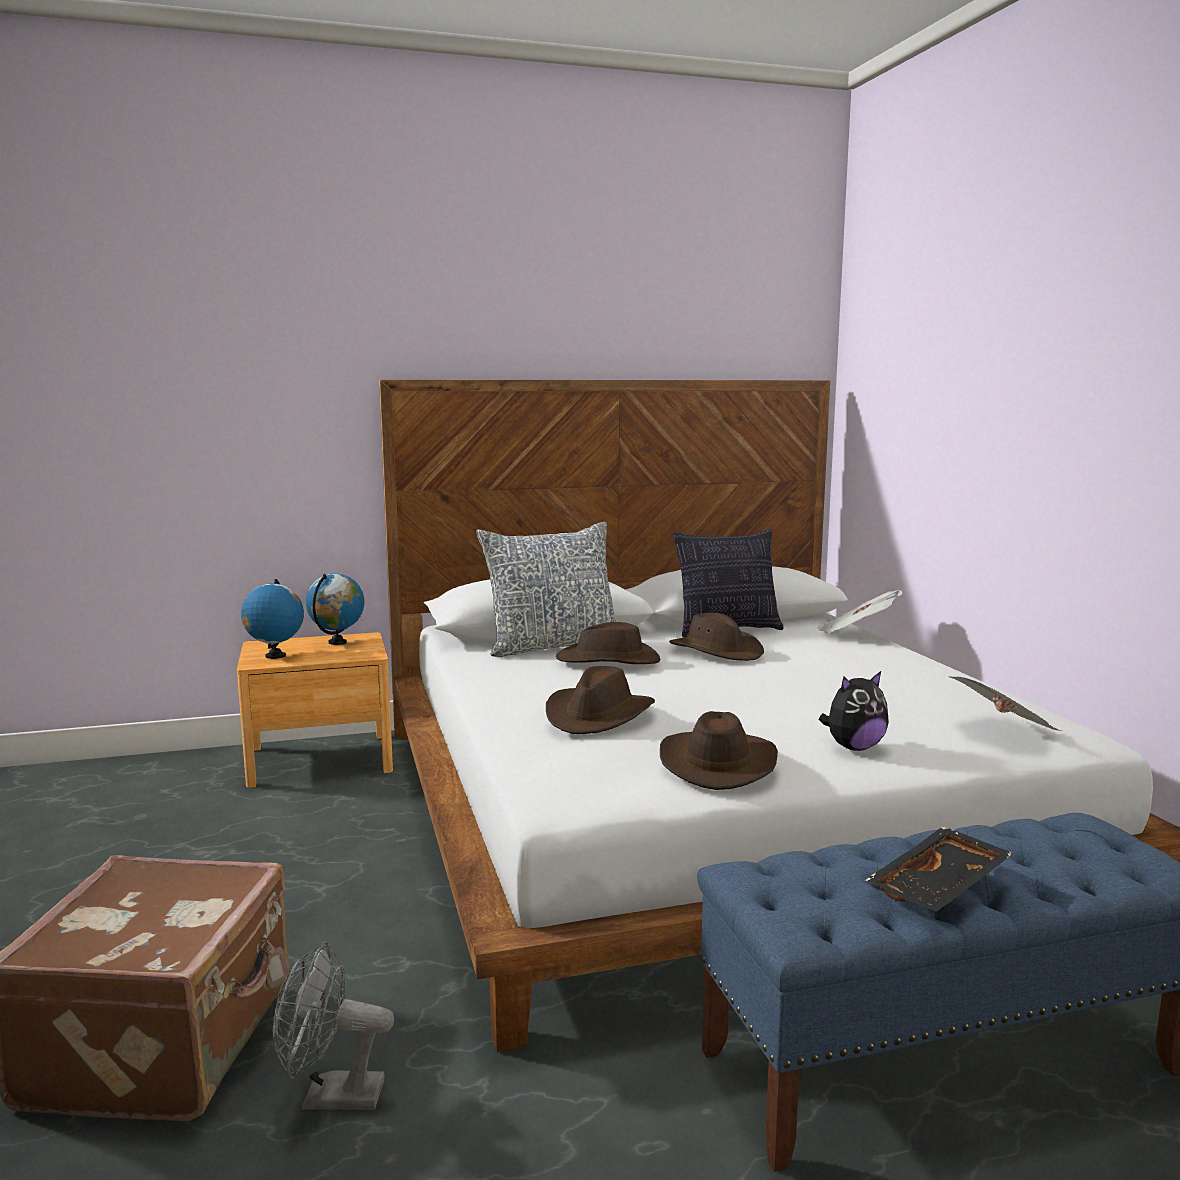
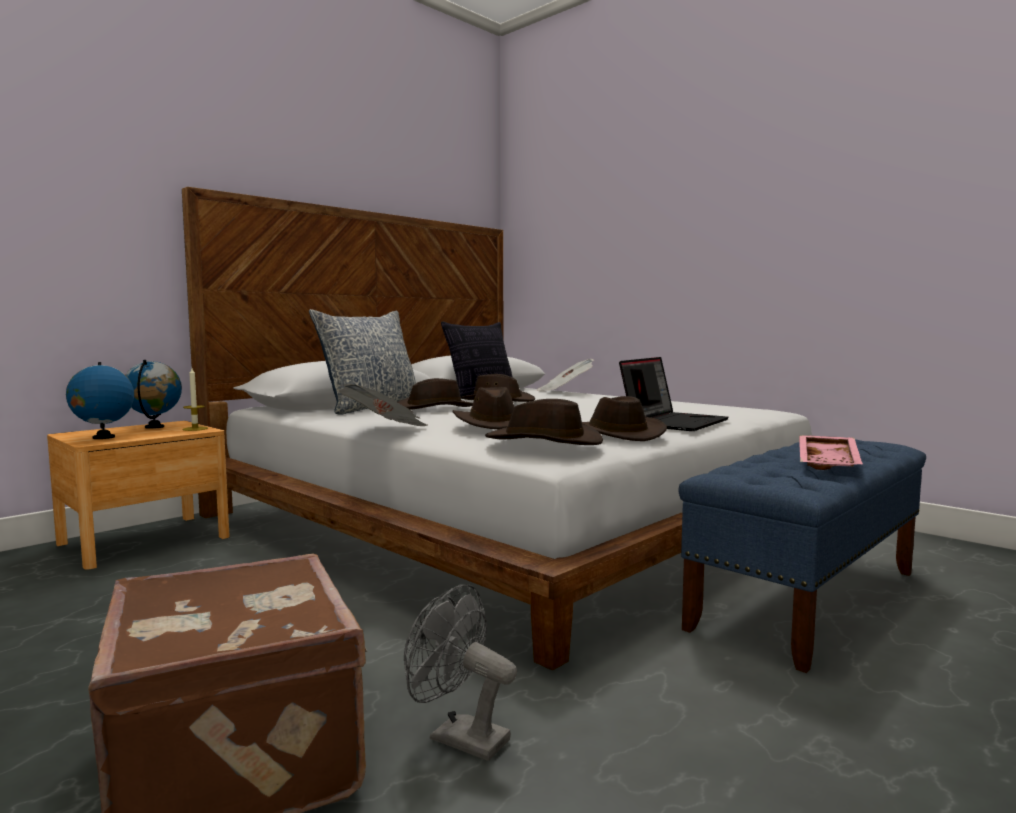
camera: 30 degrees left, 5 degrees down
(330, 1097) = (458, 737): grey fan -> grey fan turned 60 degrees clockwise
(365, 651) = (195, 429): none -> candle
(582, 770) = (544, 441): none -> brown hat
(854, 747) = (673, 422): plush toy -> laptop
(940, 886) = (830, 463): black tray -> pink tray
(1005, 732) = (733, 411): newspaper -> newspaper (386, 430)

